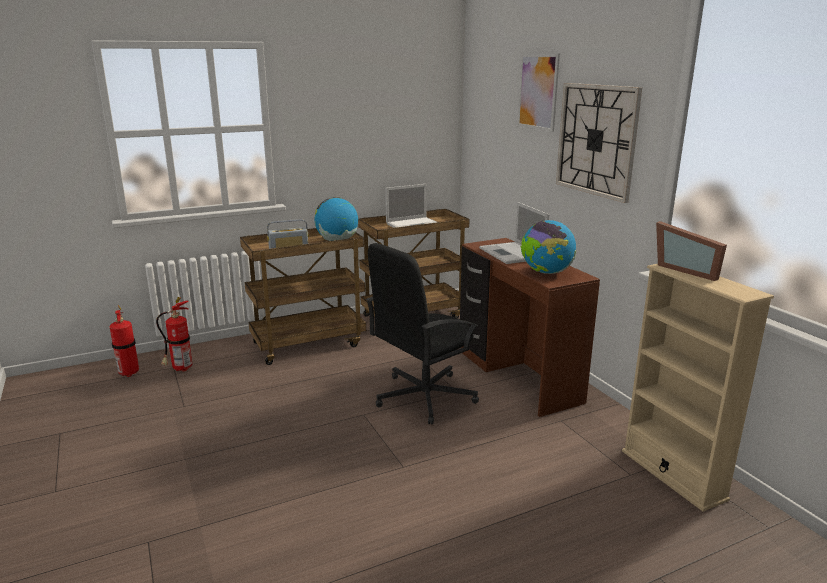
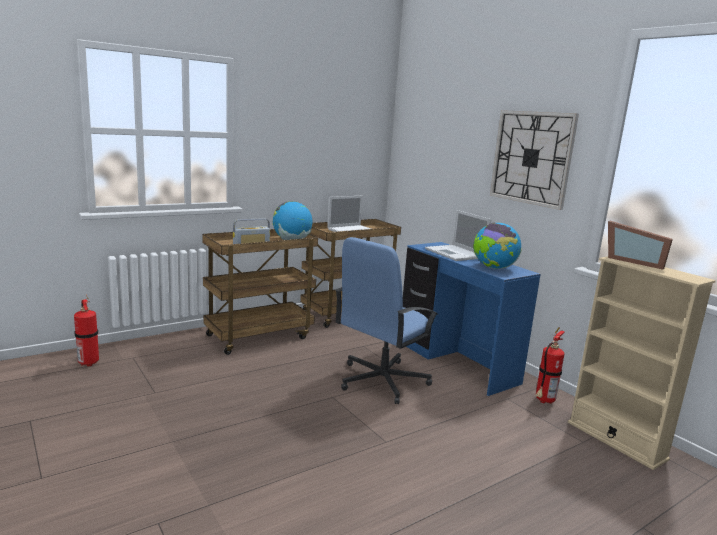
camera: 10 degrees left, 5 degrees down
(180, 369) = (140, 359): fire extinguisher -> fire extinguisher (543, 401)
(423, 397) = (381, 381): black office chair -> blue office chair
(516, 376) = (455, 363): brown desk -> blue desk
(538, 91) = (473, 118): picture -> none

